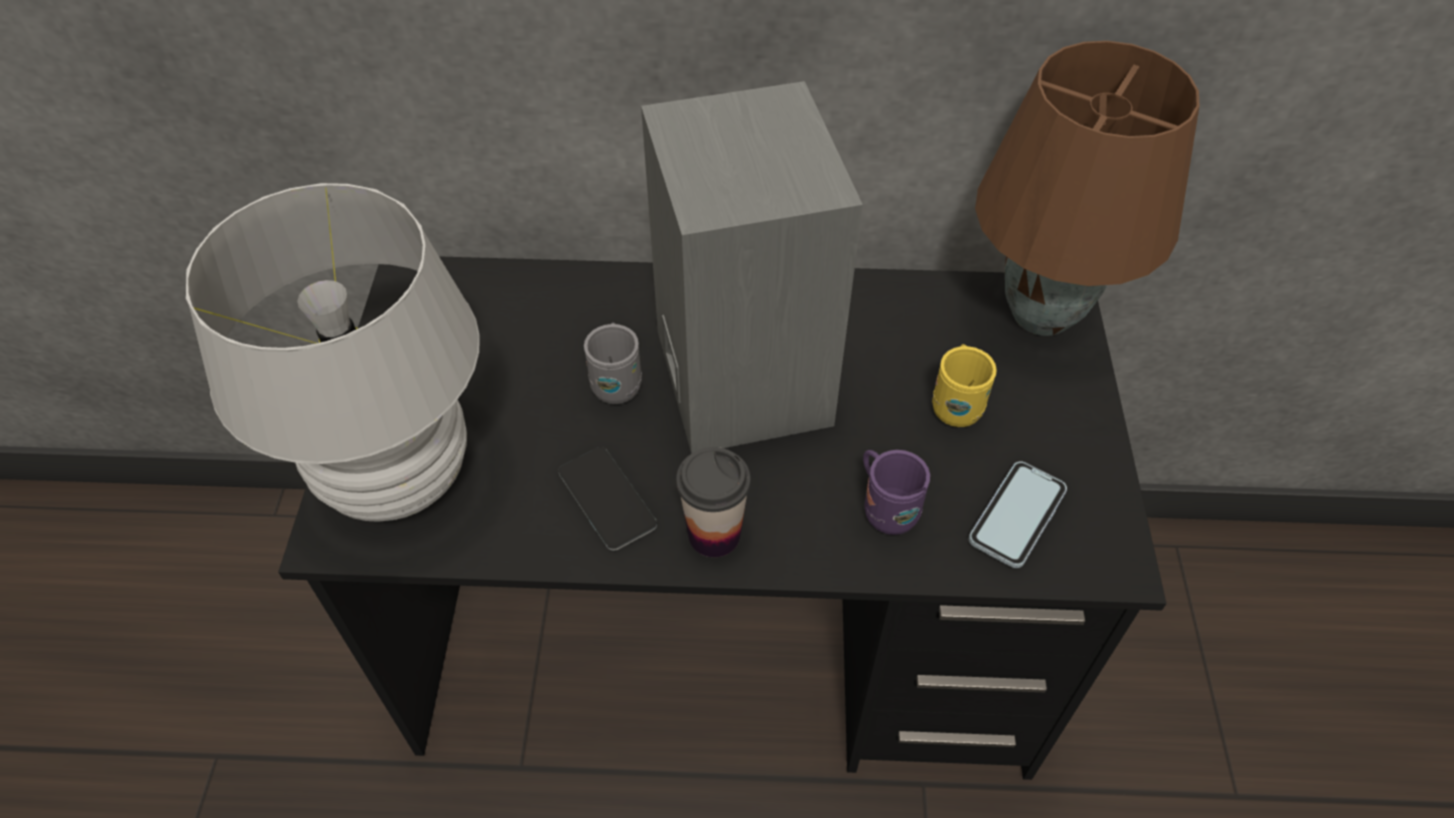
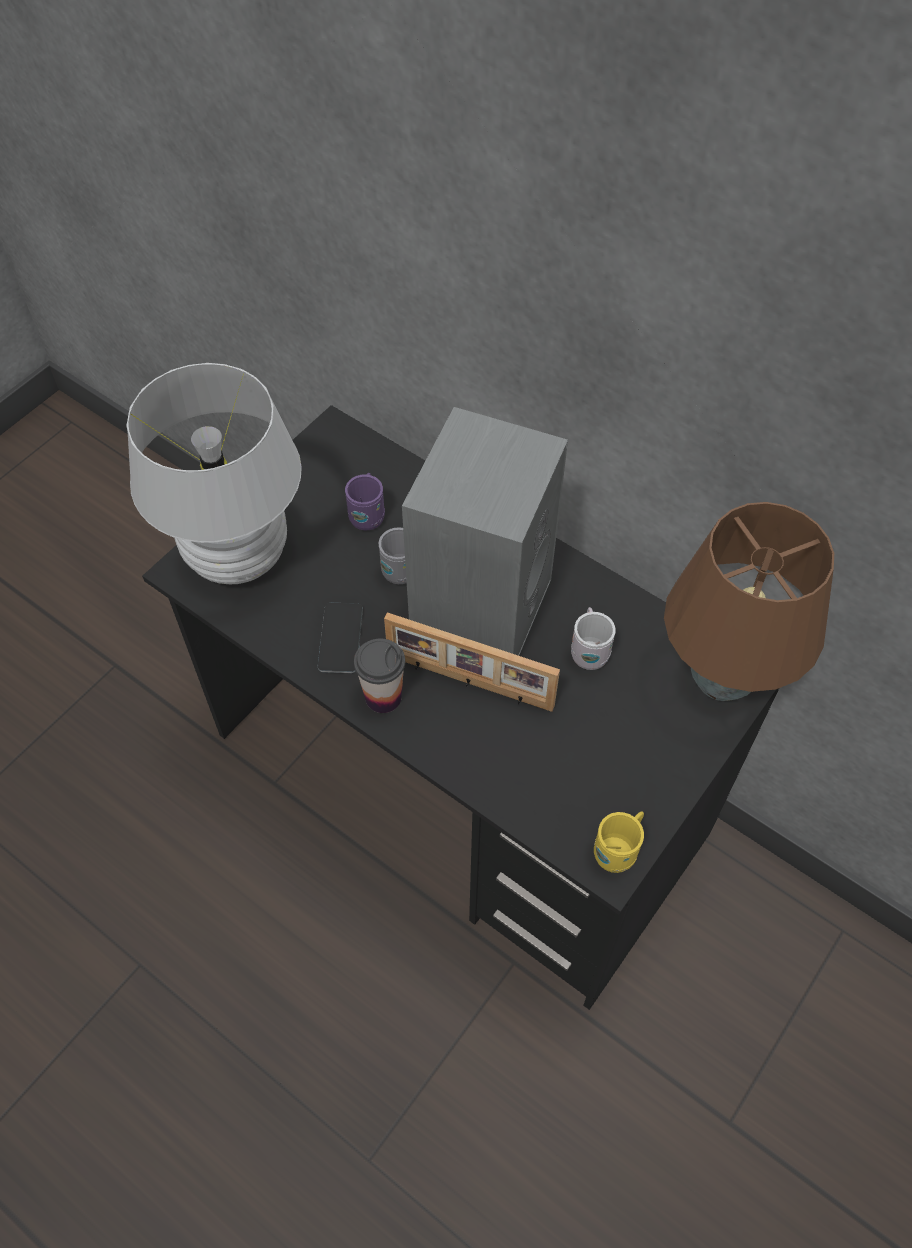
camera: 35 degrees right, 5 degrees up
(797, 462) = (469, 683): none -> picture frame
(885, 508) = (497, 744): purple mug -> purple mug (367, 514)
(891, 357) = (589, 650): none -> white mug
(956, 404) = (603, 706): yellow mug -> yellow mug (618, 850)
(1017, 516) = (575, 799): phone -> none

